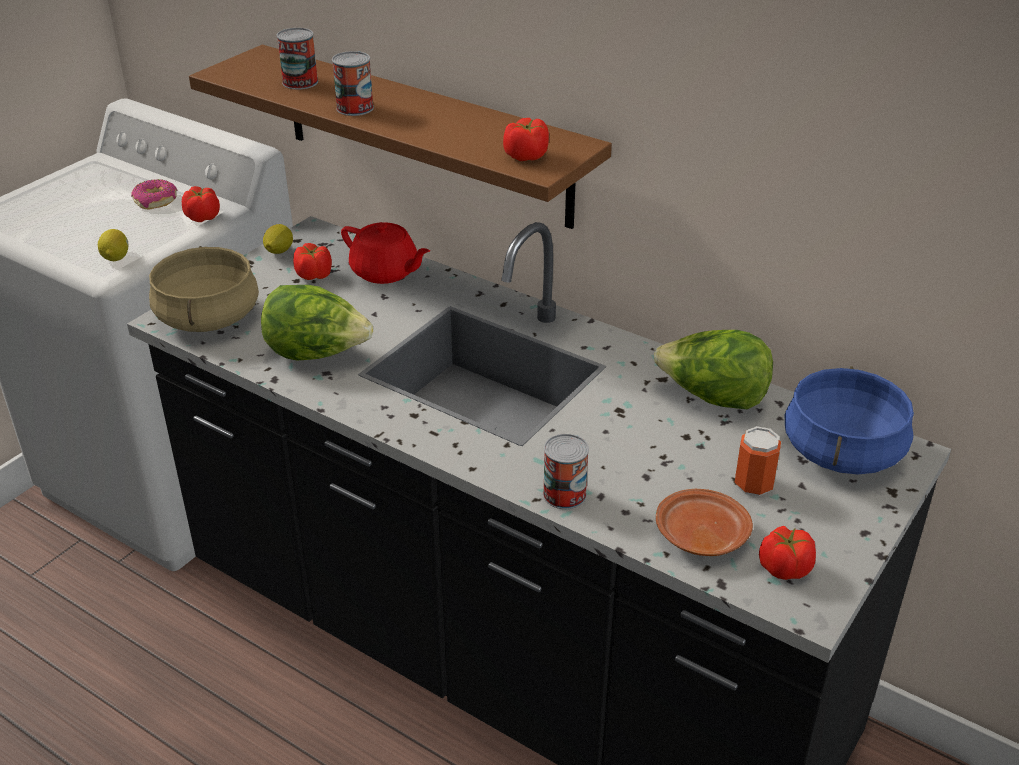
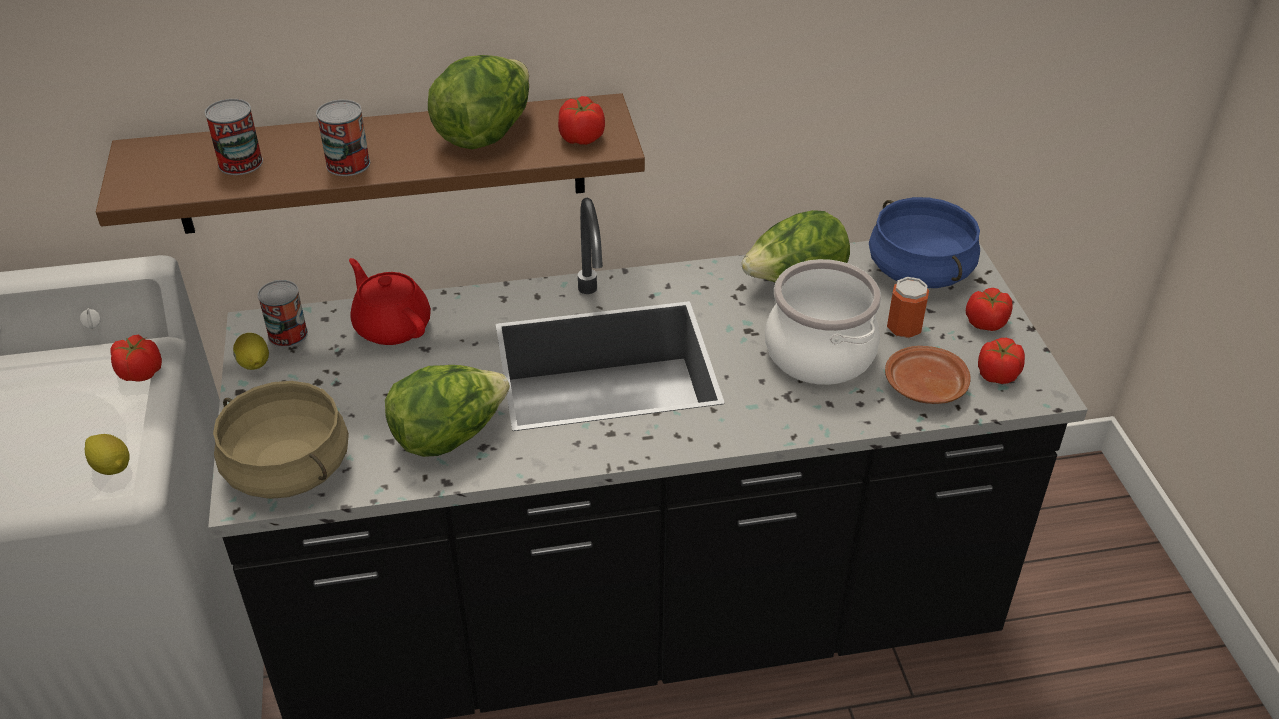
camera: 45 degrees left, 5 degrees up
(156, 201) = (53, 385): donut -> none
(314, 275) = (328, 367): tomato -> tomato (986, 323)
(385, 272) = (392, 326): red teapot -> red teapot turned 120 degrees counterclockwise
(469, 126) = (485, 133): none -> lettuce
(564, 494) = (806, 419): can -> can (288, 334)
(651, 458) = (820, 353): none -> cooking pot

